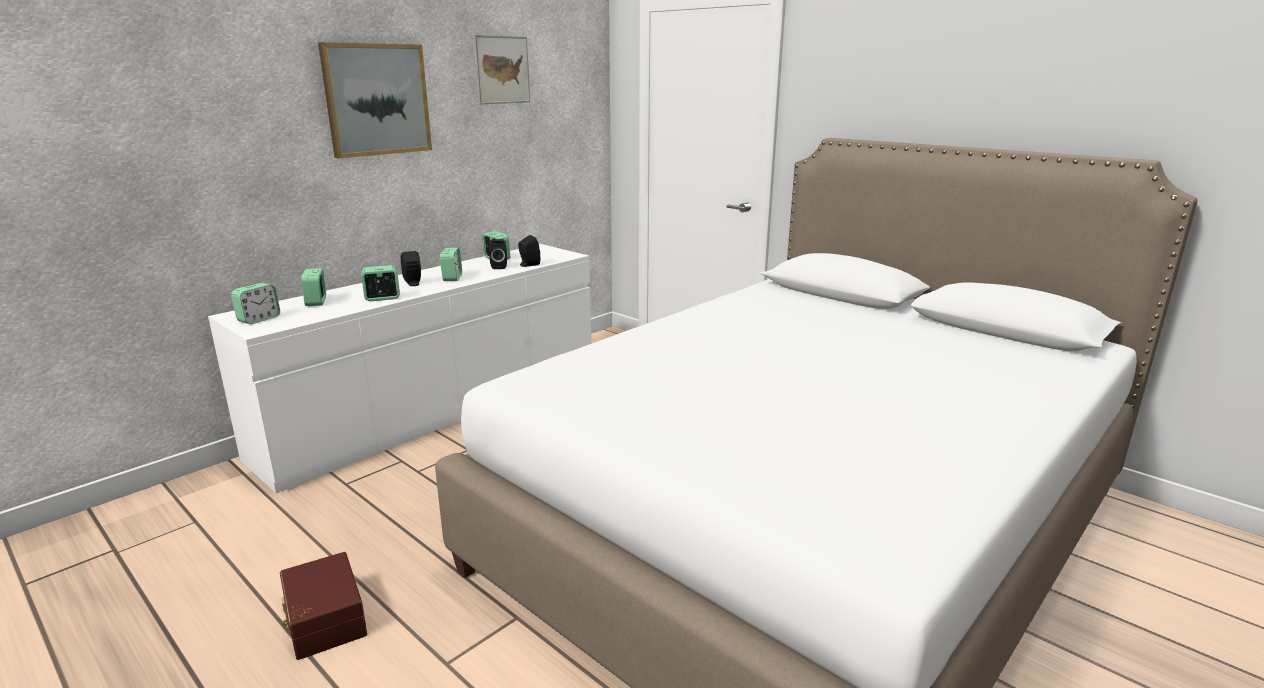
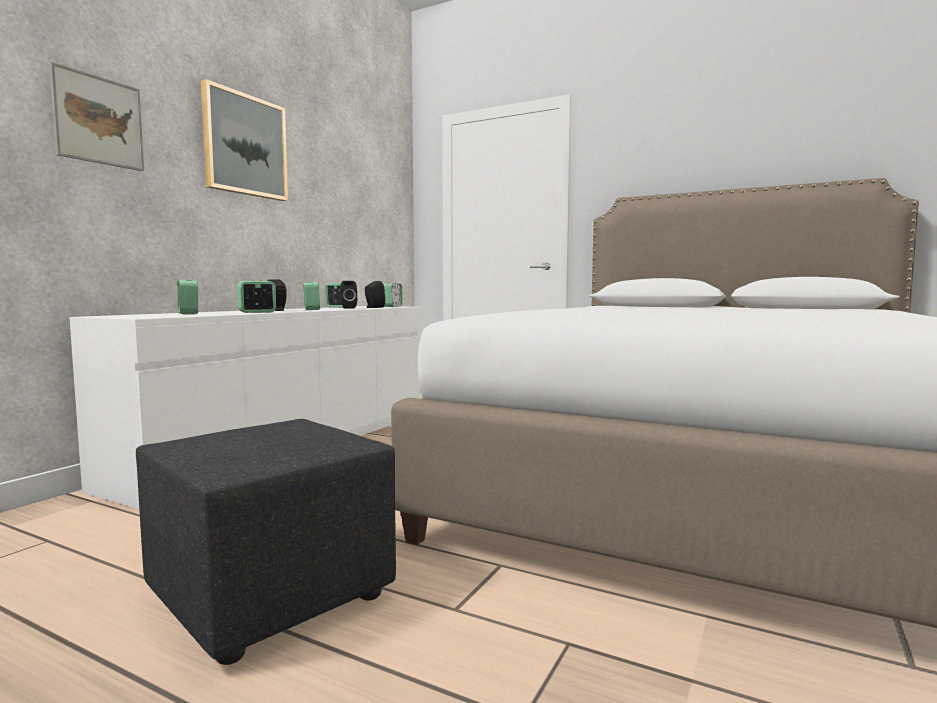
camera: 15 degrees left, 15 degrees down
(259, 319) = (135, 316): alarm clock -> alarm clock (392, 306)
(323, 620) = (274, 596): brown storage box -> black ottoman
(502, 70) = (340, 150): picture -> picture (98, 120)

